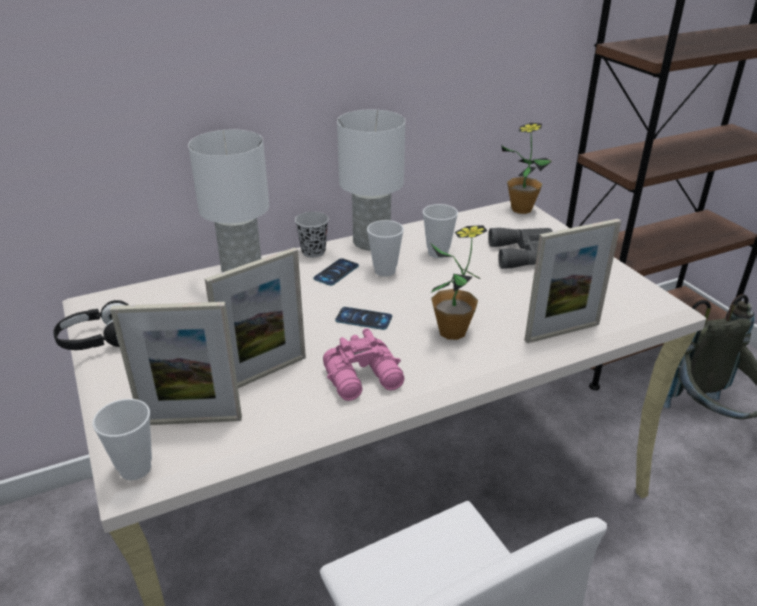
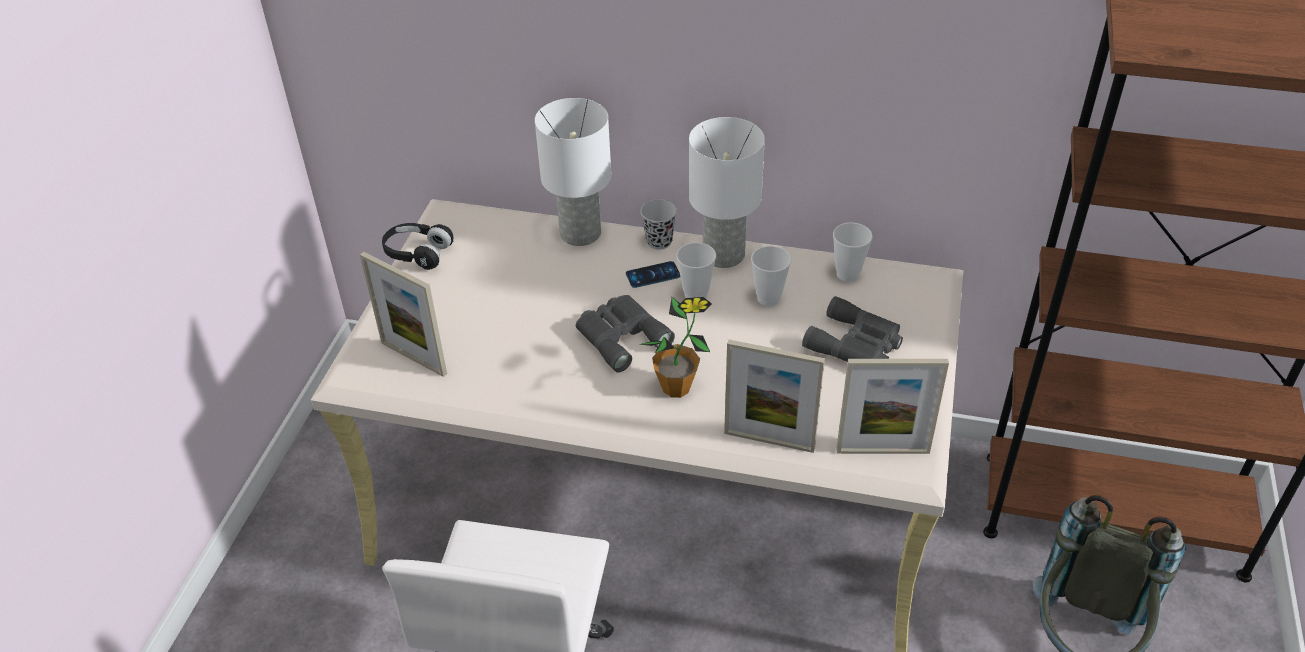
camera: 40 degrees right, 10 degrees up
(135, 468) = (351, 375): cup -> cup (847, 274)
(265, 373) = (496, 346): picture frame -> picture frame (882, 451)
(363, 319) = (621, 336): phone -> grey binoculars
(365, 379) = (559, 392): pink binoculars -> none
(521, 209) = (927, 285): potted plant -> none

